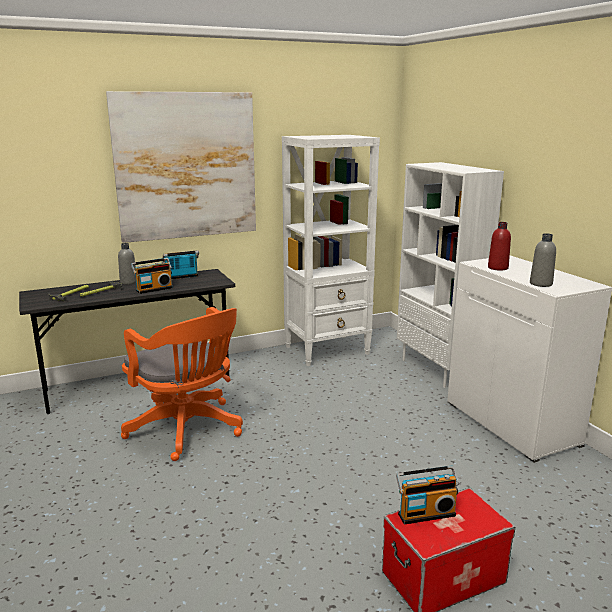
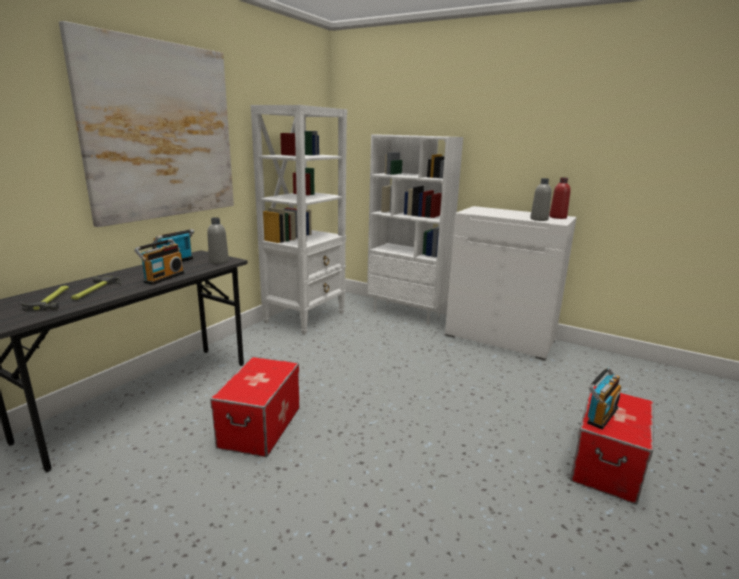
camera: 35 degrees left, 0 degrees up
(128, 282) = (115, 276): grey bottle -> grey bottle (219, 261)
(188, 430) = (260, 427): orange office chair -> storage box
(498, 268) = (489, 213): red bottle -> red bottle (557, 217)

